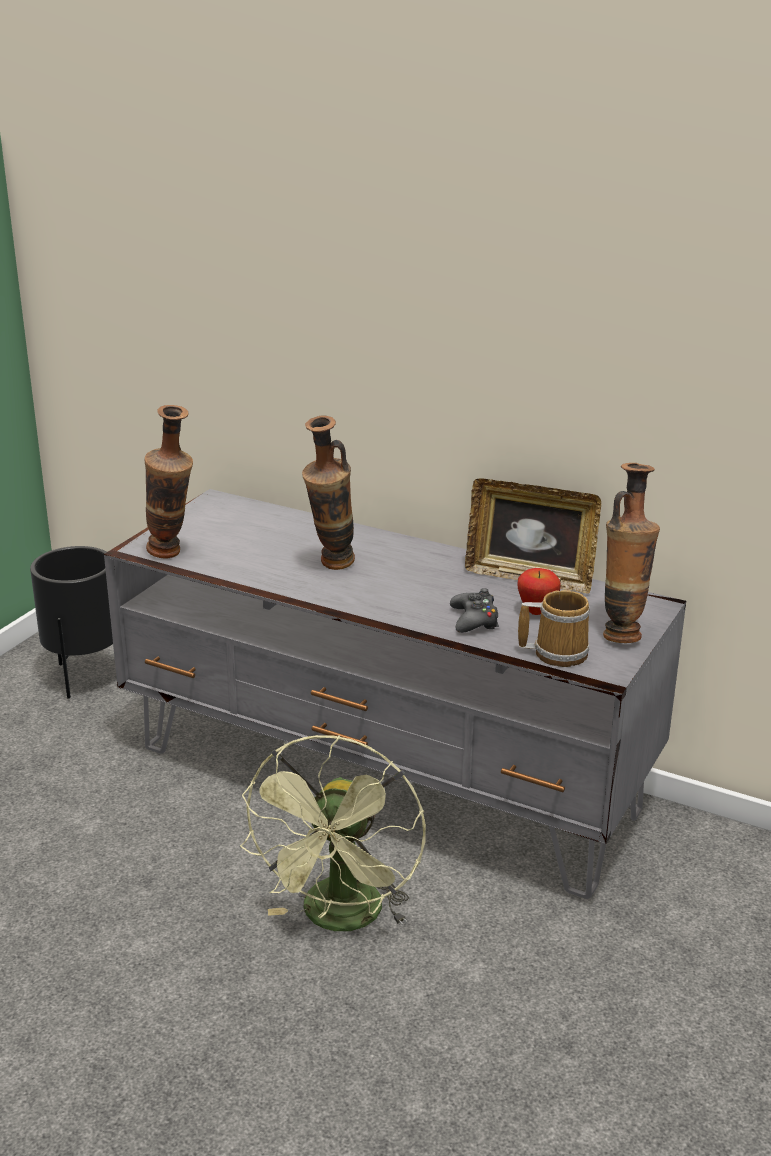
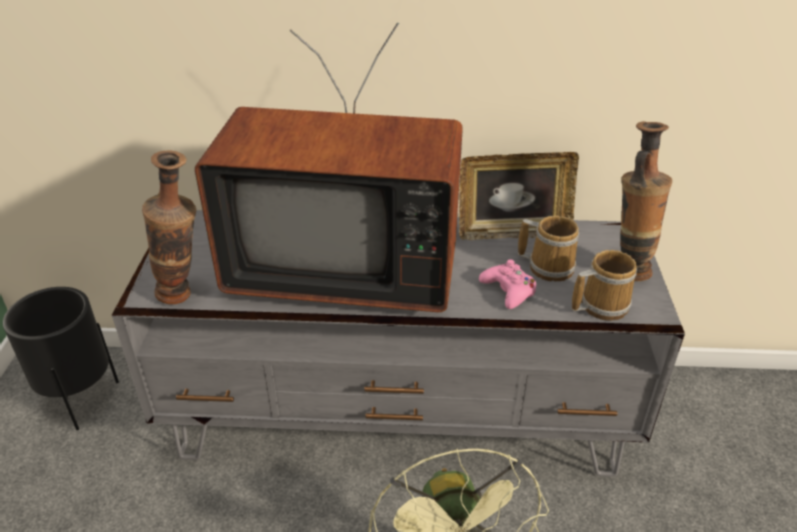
camera: 25 degrees left, 10 degrees up
(330, 567) = (343, 268): vase -> television
(474, 620) = (508, 291): black game controller -> pink game controller
(537, 612) = (548, 266): apple -> mug

